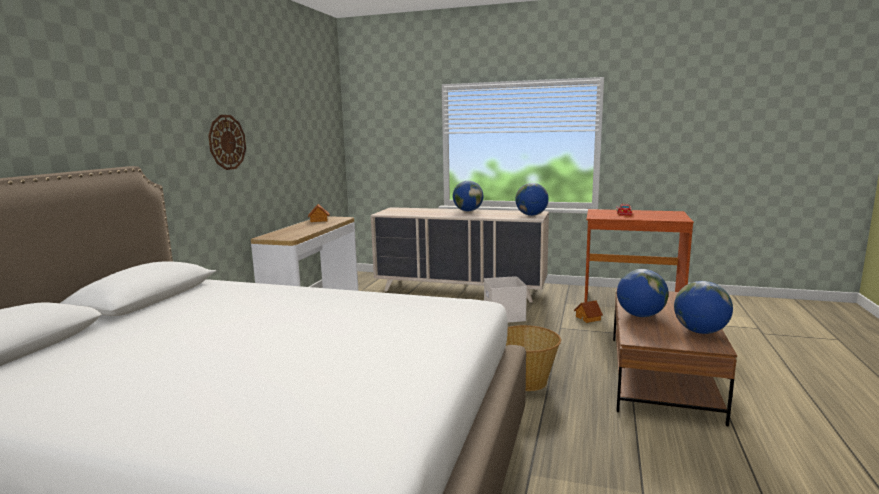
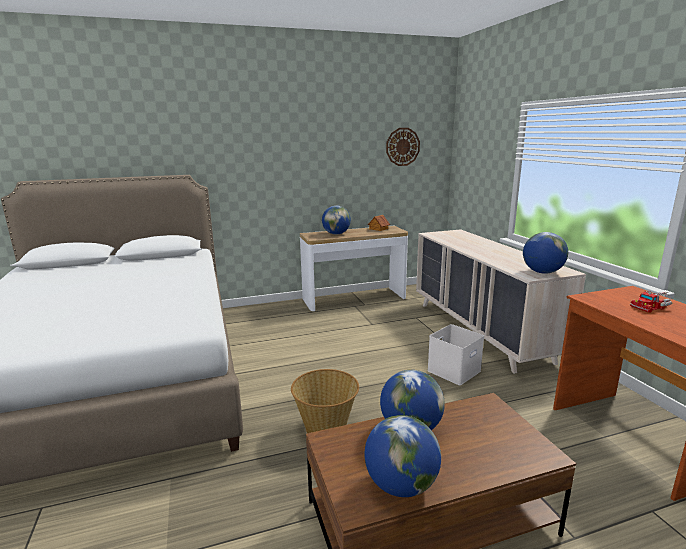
camera: 55 degrees right, 5 degrees up
(227, 142) = (285, 159): wall clock -> wall clock (402, 146)
(468, 211) = (503, 250): globe -> globe (336, 234)
(588, 318) = (526, 420): toy house -> none

